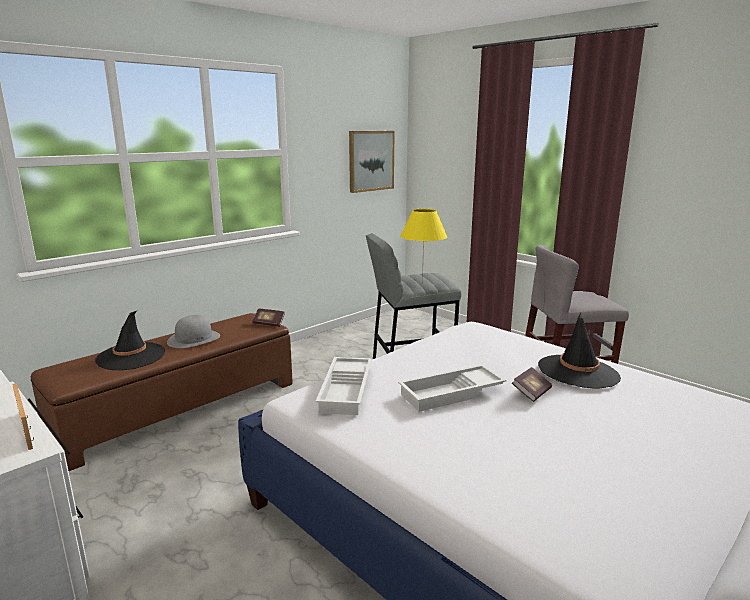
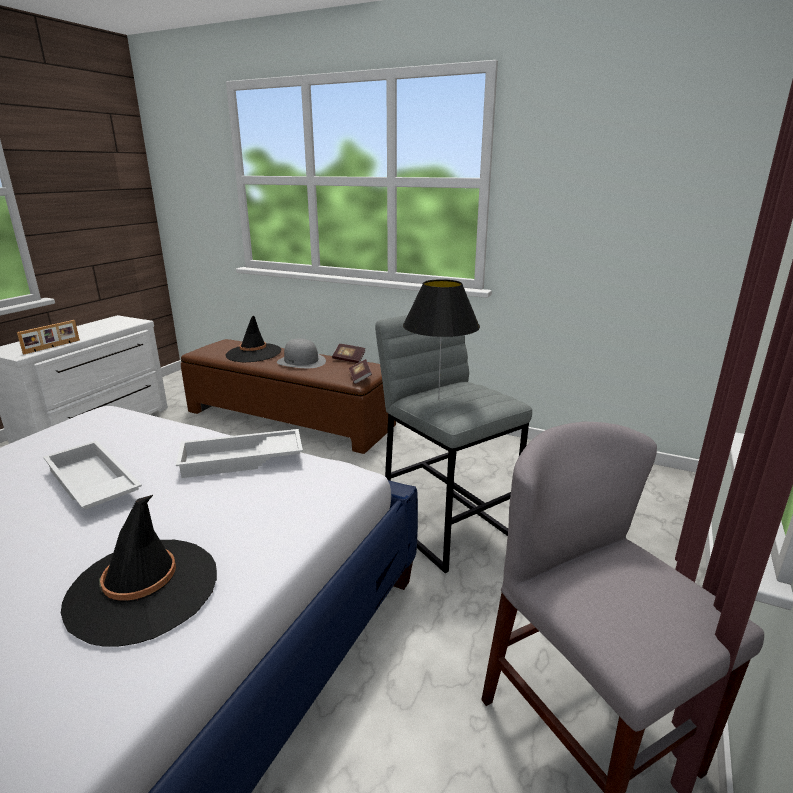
camera: 70 degrees right, 5 degrees up
(347, 390) = (113, 428): white tray -> white tray (241, 461)
(371, 161) = (657, 206): picture -> none
(422, 283) = (438, 399): yellow table lamp -> black table lamp
(531, 393) = (73, 544): book -> book (349, 359)

